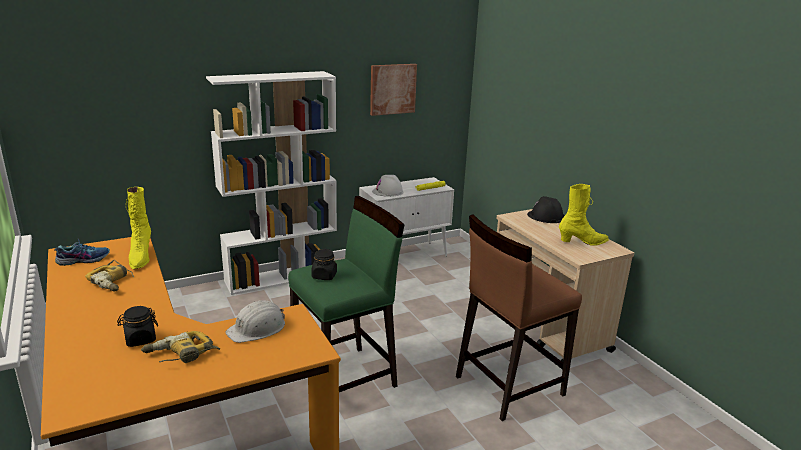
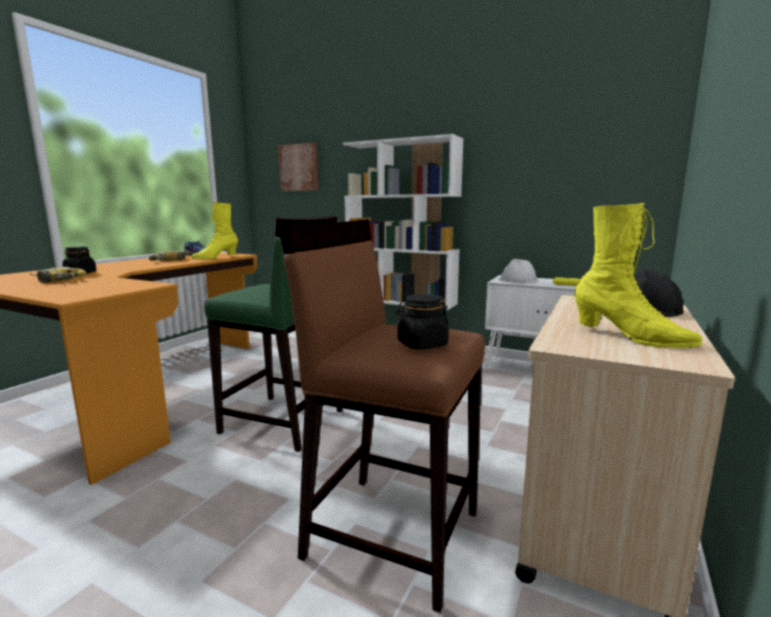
camera: 55 degrees right, 10 degrees down
(257, 328) = (113, 283): white hard hat -> none
(324, 276) = (260, 286): black jar -> black jar (422, 344)
(392, 89) = (550, 159): picture -> picture (299, 167)

